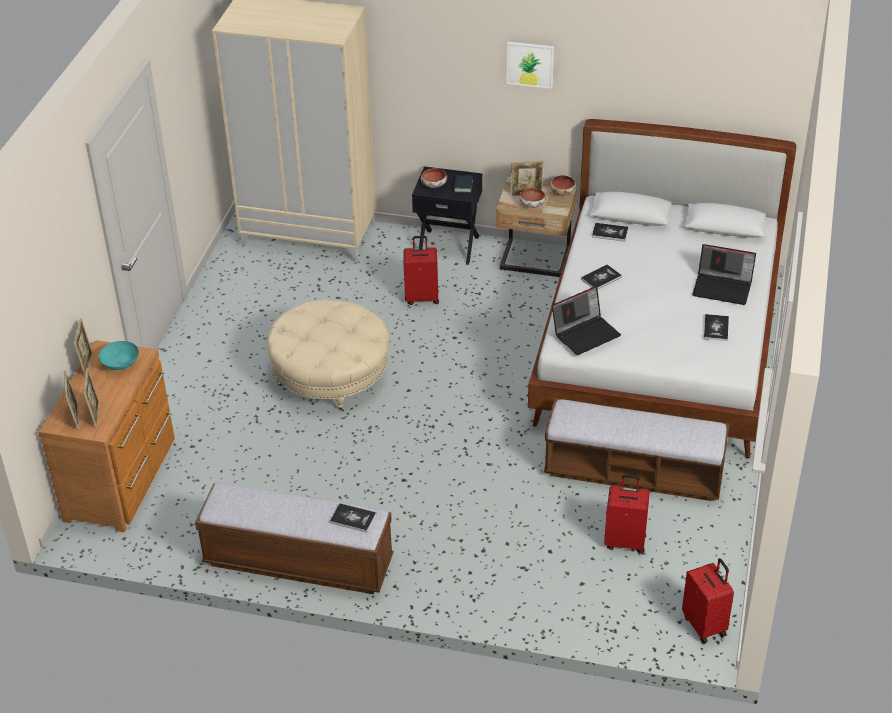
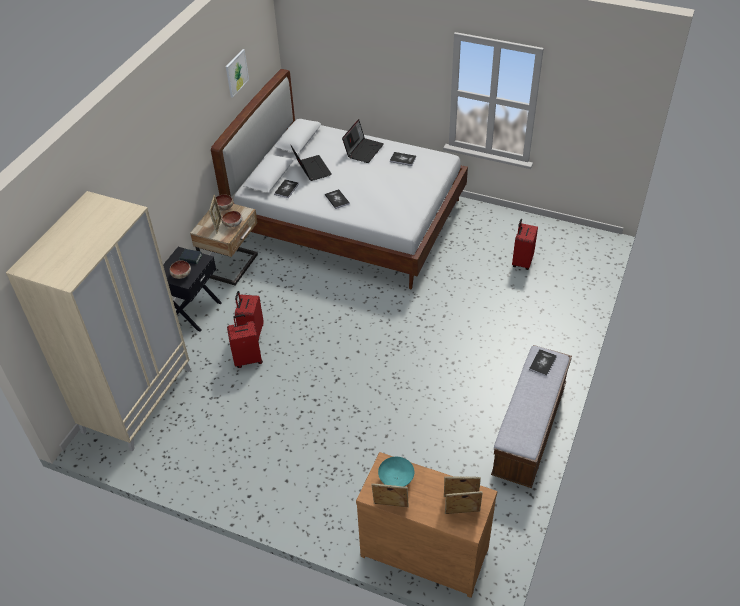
camera: 80 degrees left, 5 degrees up
(331, 377) = (331, 397): beige ottoman -> none
(530, 64) = (176, 139): picture -> picture (236, 73)
(586, 333) = (396, 213): laptop -> laptop (311, 169)
(633, 473) = (463, 249): bench -> none
(705, 625) = (589, 240): red suitcase -> red suitcase (248, 359)

